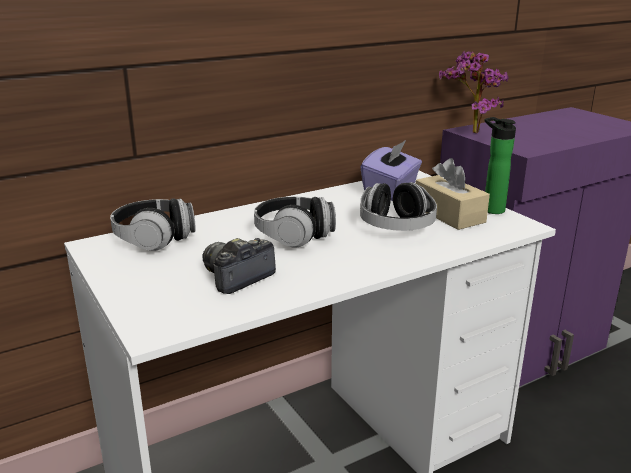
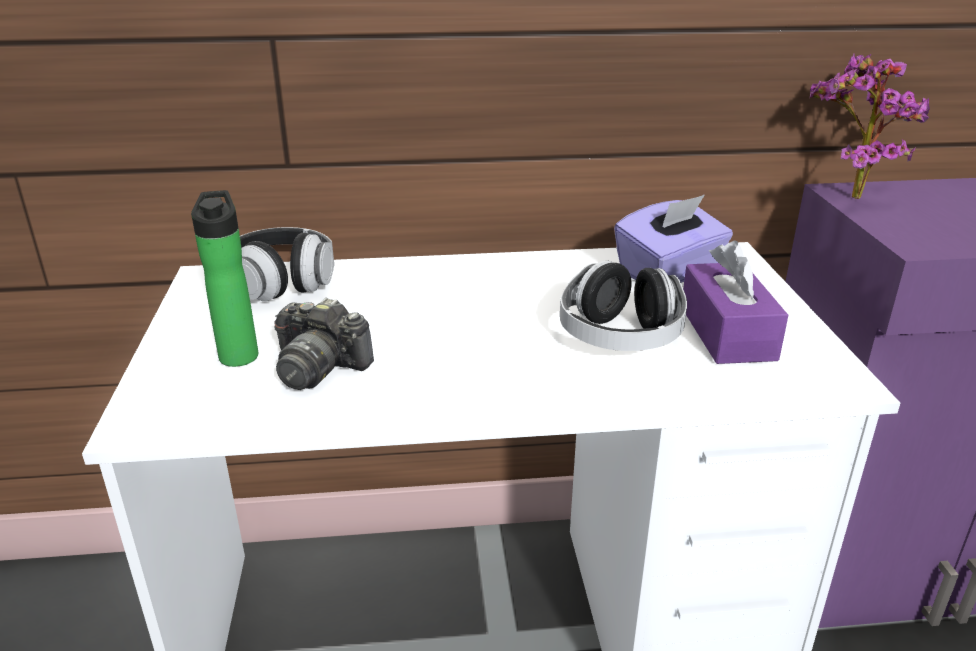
camera: 25 degrees right, 5 degrees up
(237, 278) = (318, 367): camera -> camera turned 135 degrees counterclockwise
(294, 235) = (458, 317): headphones -> none
(449, 214) = (727, 332): beige tissue box -> purple tissue box
(491, 209) = (809, 338): bottle -> bottle (239, 353)

